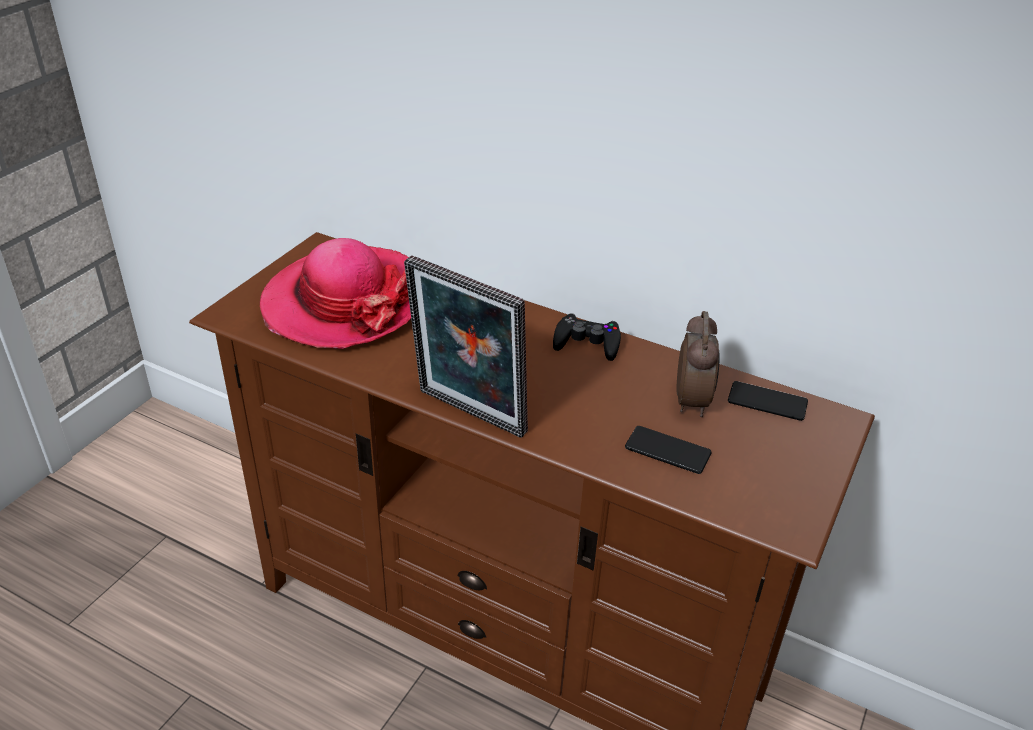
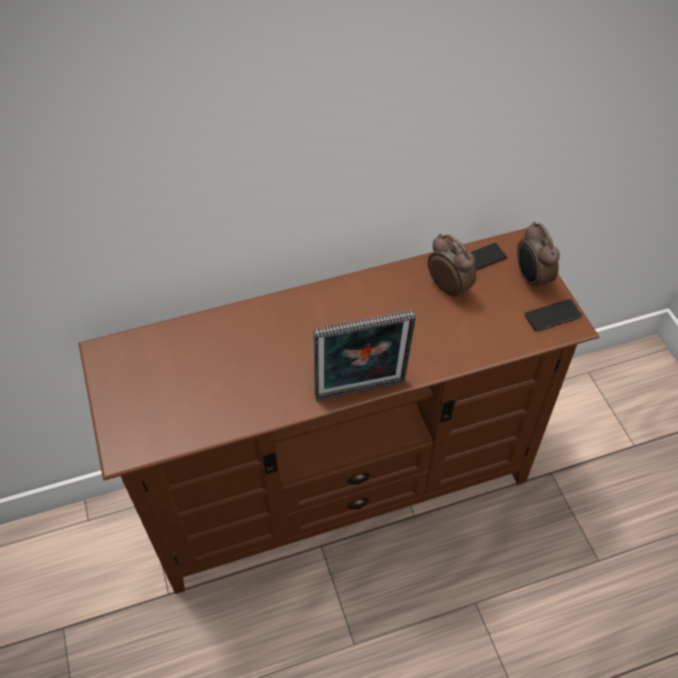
camera: 45 degrees left, 15 degrees up
(345, 302) = (184, 379): hat -> none
(587, 343) = (355, 293): black game controller -> none
(667, 451) = (475, 328): phone -> phone (552, 315)
(805, 457) = (531, 279): none -> alarm clock

